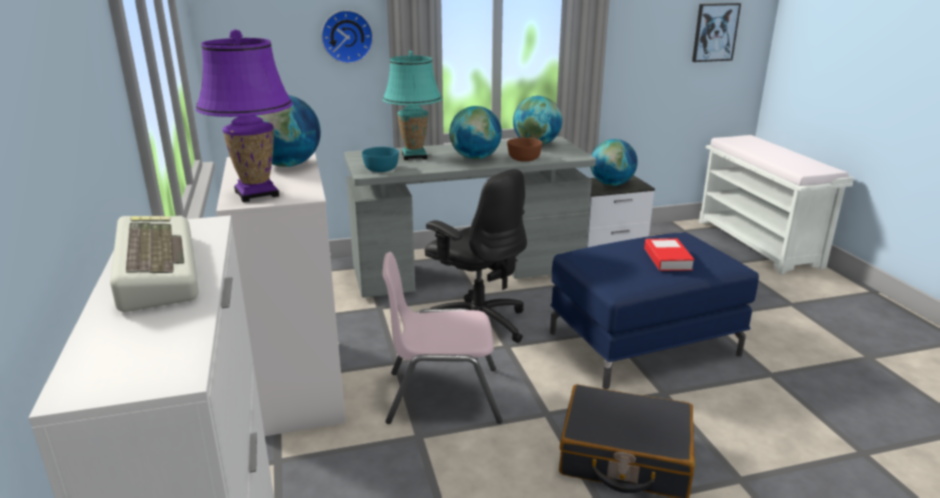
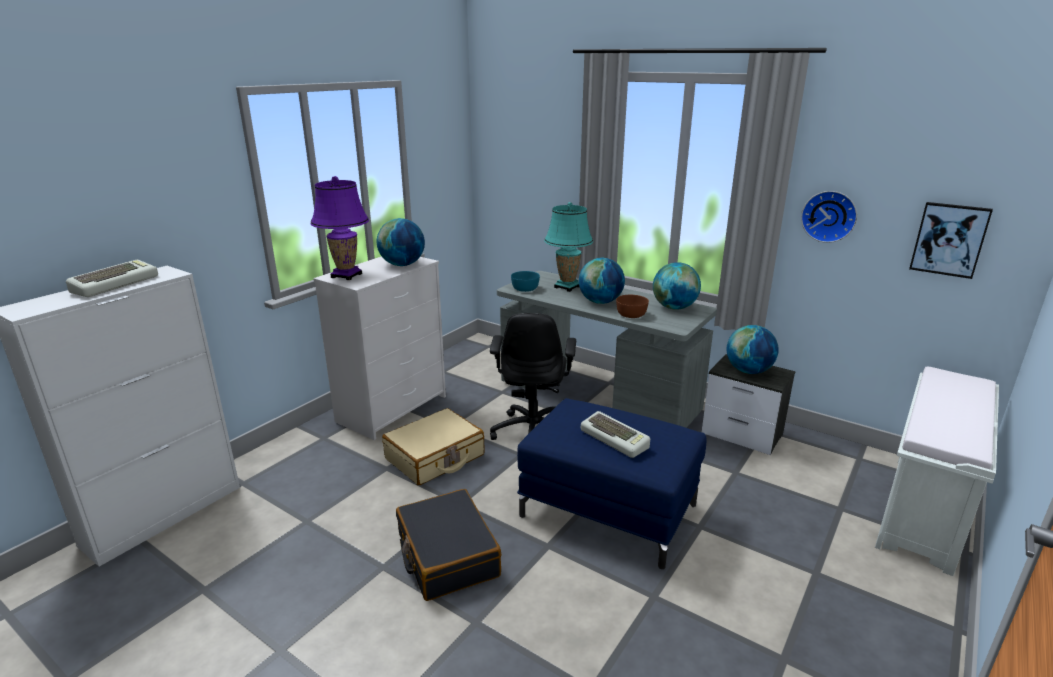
camera: 50 degrees right, 0 degrees up
(347, 36) = (560, 182): wall clock -> wall clock (829, 216)
(443, 395) = (435, 457): pink chair -> beige suitcase
(667, 259) = (615, 439): book -> keyboard

